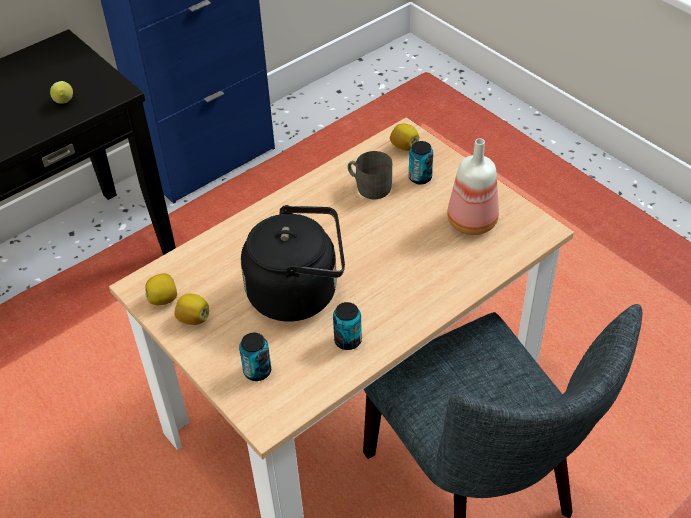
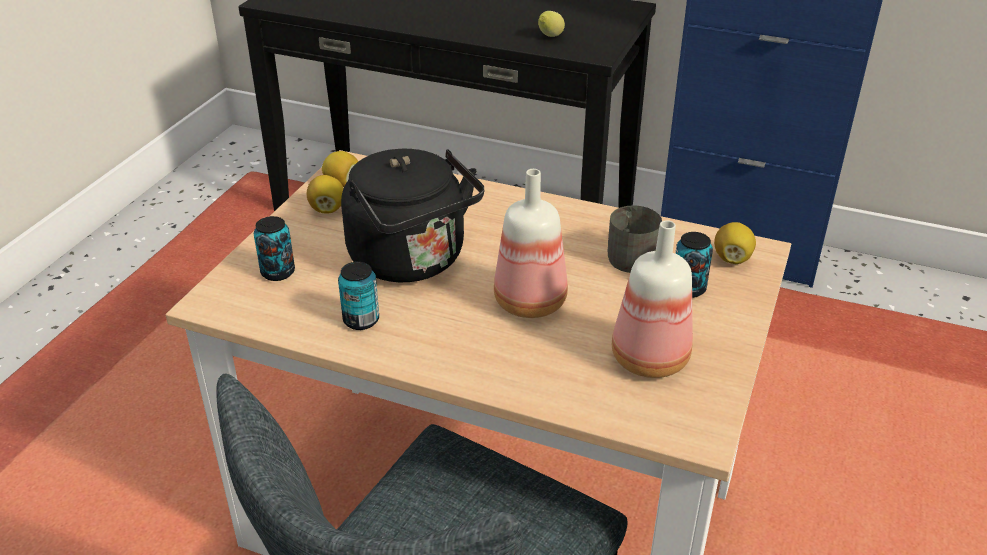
camera: 60 degrees right, 10 degrees down
(386, 250) = (532, 302): none -> bottle

